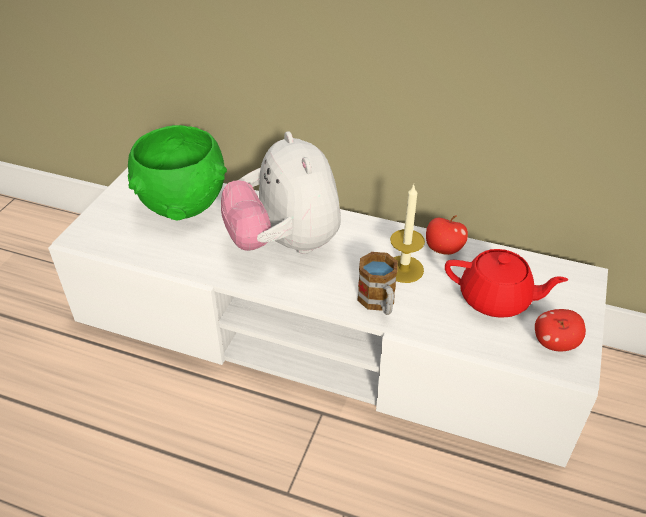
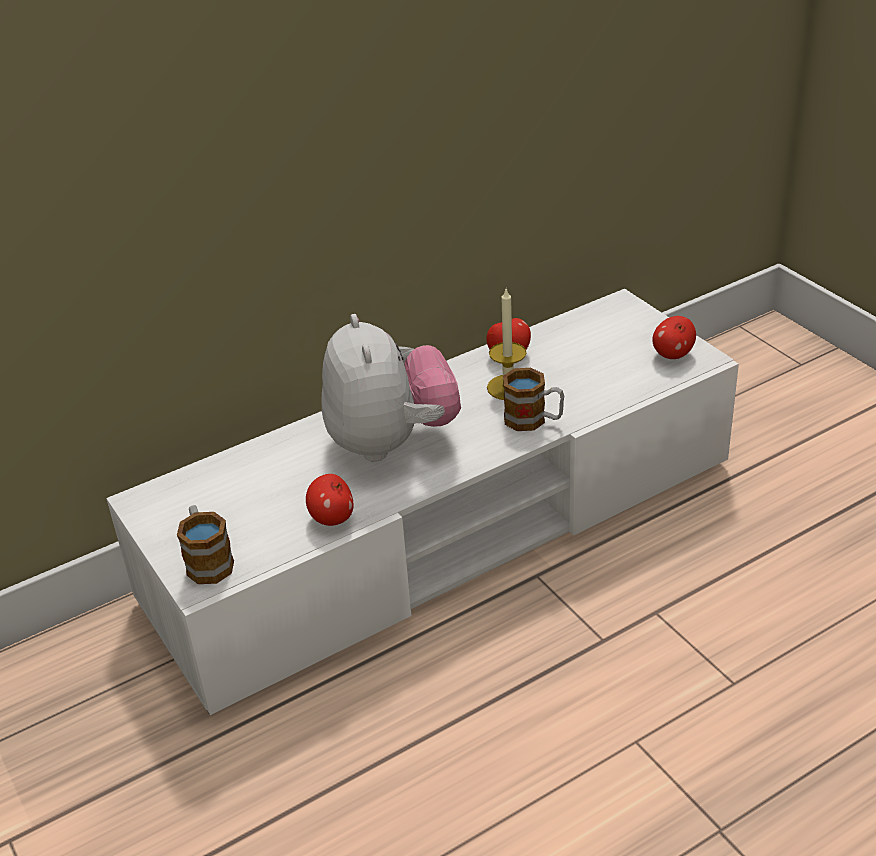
camera: 50 degrees left, 5 degrees down
(102, 229) = (207, 561): none -> mug
(182, 259) = (332, 518): none -> apple
(183, 205) = (242, 485): green bowl -> none
(284, 244) = (391, 442): plush toy -> plush toy turned 120 degrees counterclockwise
(496, 299) = (598, 358): red teapot -> none

